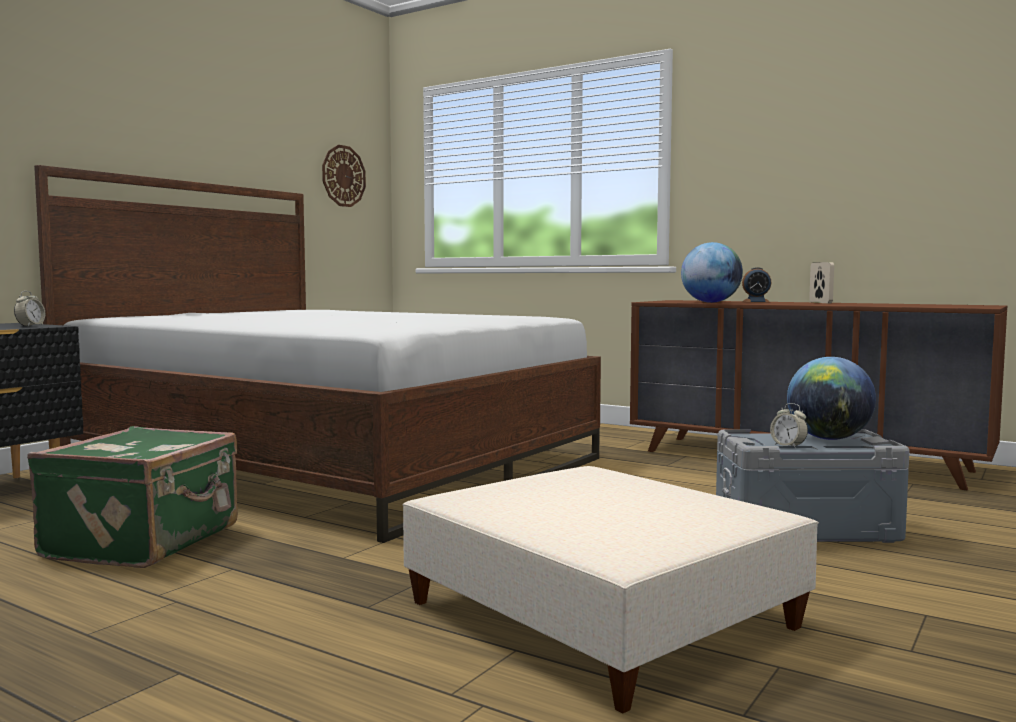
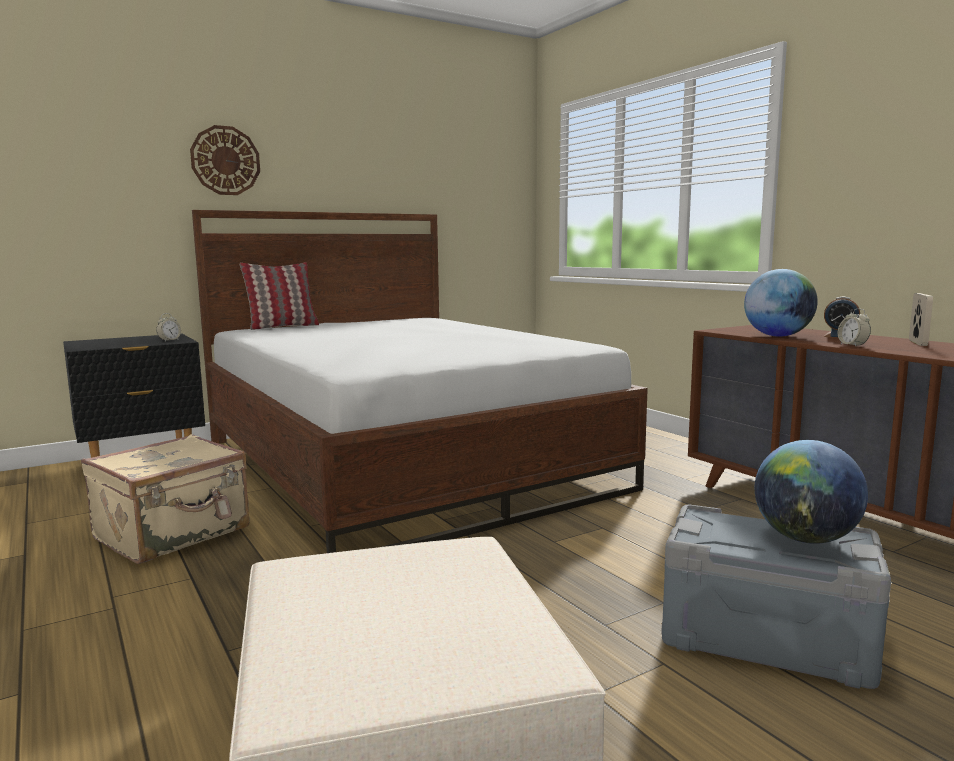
camera: 25 degrees right, 5 degrees up
(146, 541) = (174, 534): green suitcase -> beige suitcase
(149, 315) = (282, 327): none -> pillow
(343, 176) = (483, 194): wall clock -> wall clock (225, 160)
(788, 446) = (732, 545): alarm clock -> alarm clock (852, 345)

